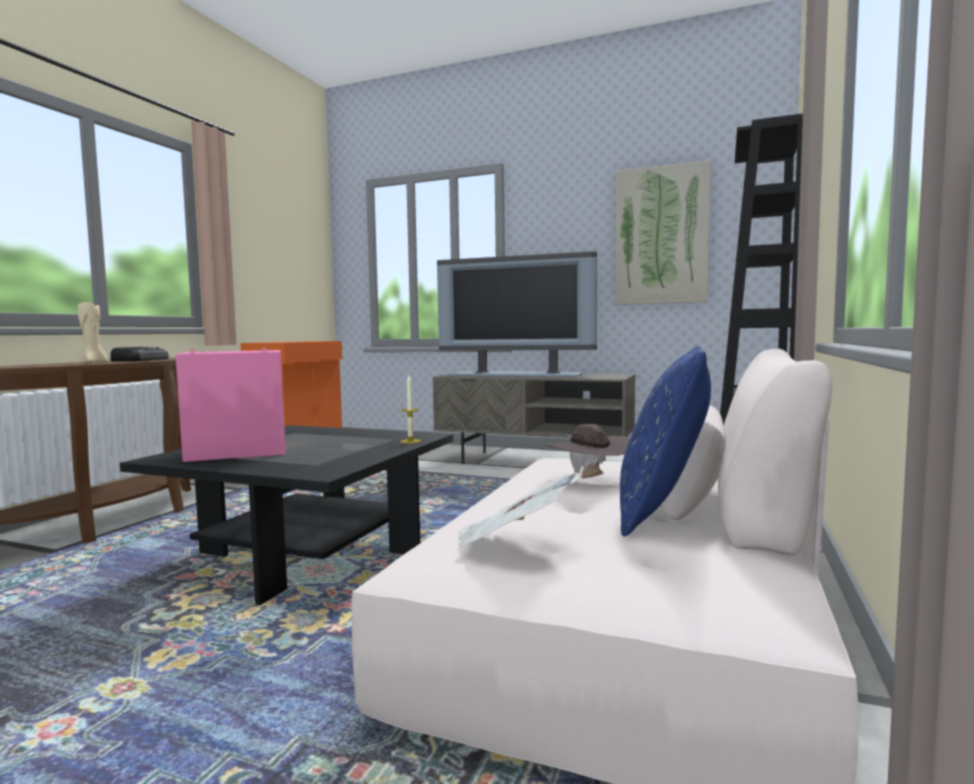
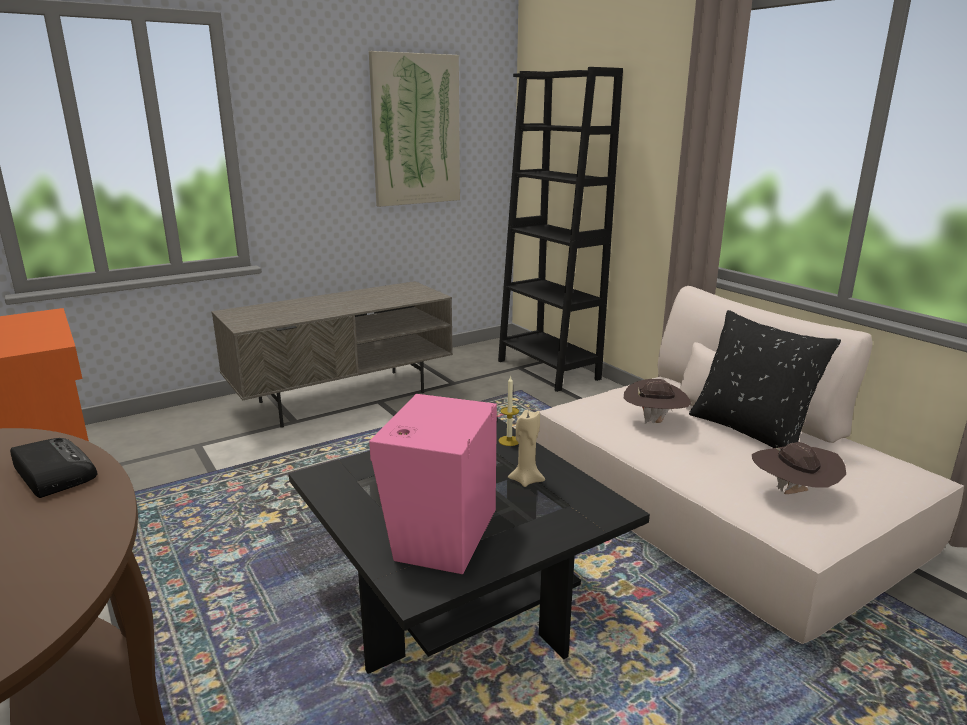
camera: 55 degrees left, 15 degrees up
(94, 363) = (85, 516): beige candle -> beige candle (526, 480)
(512, 543) = (792, 494): newspaper -> brown hat
(516, 374) = (313, 306): television -> none
(664, 511) = (750, 431): blue pillow -> black pillow

